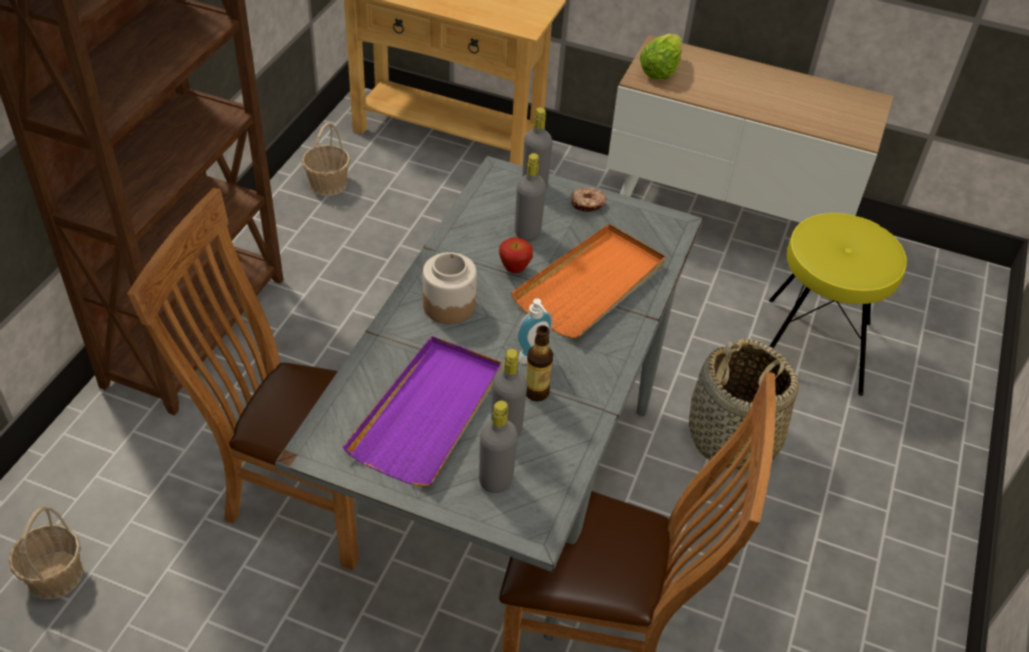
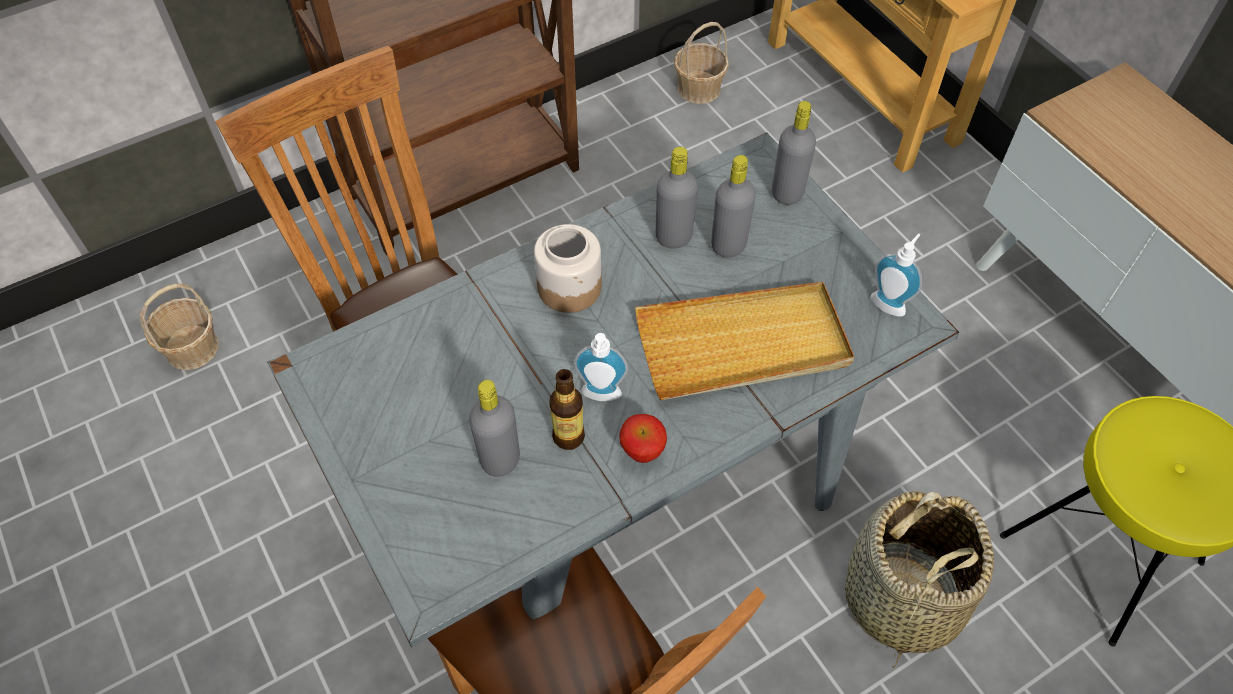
camera: 40 degrees right, 10 degrees up
(429, 413) = (443, 395): purple tray -> none
(496, 480) = (439, 510): grey bottle -> grey bottle (673, 237)
(514, 269) = (675, 281): apple -> apple (642, 453)
(587, 204) = (828, 245): donut -> none
(591, 285) = (743, 345): orange tray -> beige tray
(652, 220) = (890, 302): none -> soap dispenser
(660, 71) = (1096, 115): lettuce -> none

